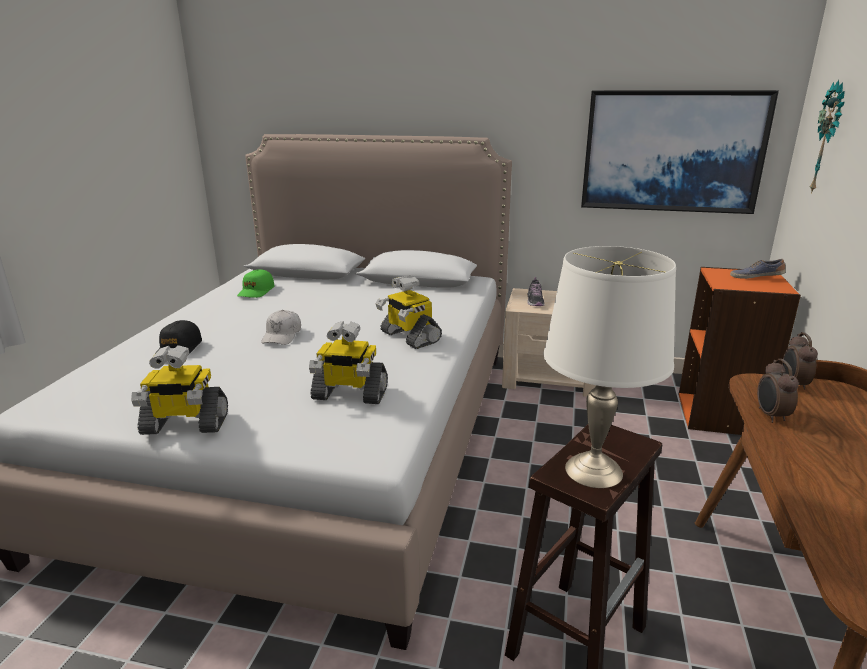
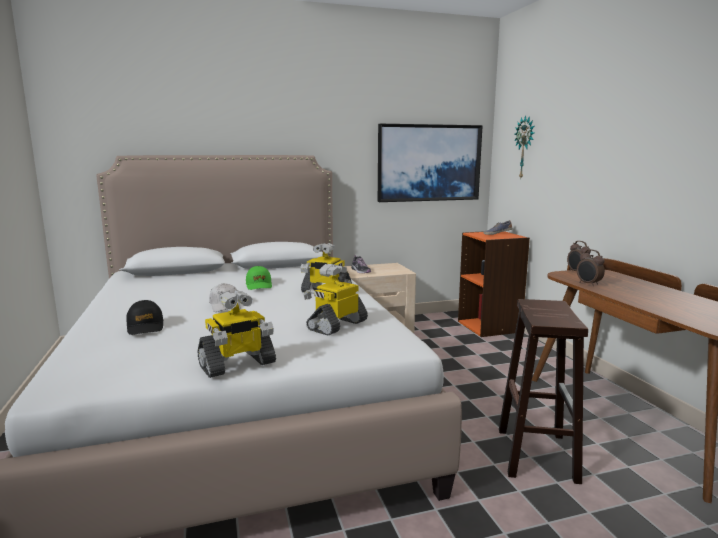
camera: 30 degrees left, 10 degrees down
(256, 291) = (149, 286): green cap -> green cap (259, 285)
(349, 394) = (336, 325): toy robot -> toy robot turned 150 degrees clockwise
(592, 470) = (555, 316): white table lamp -> none

